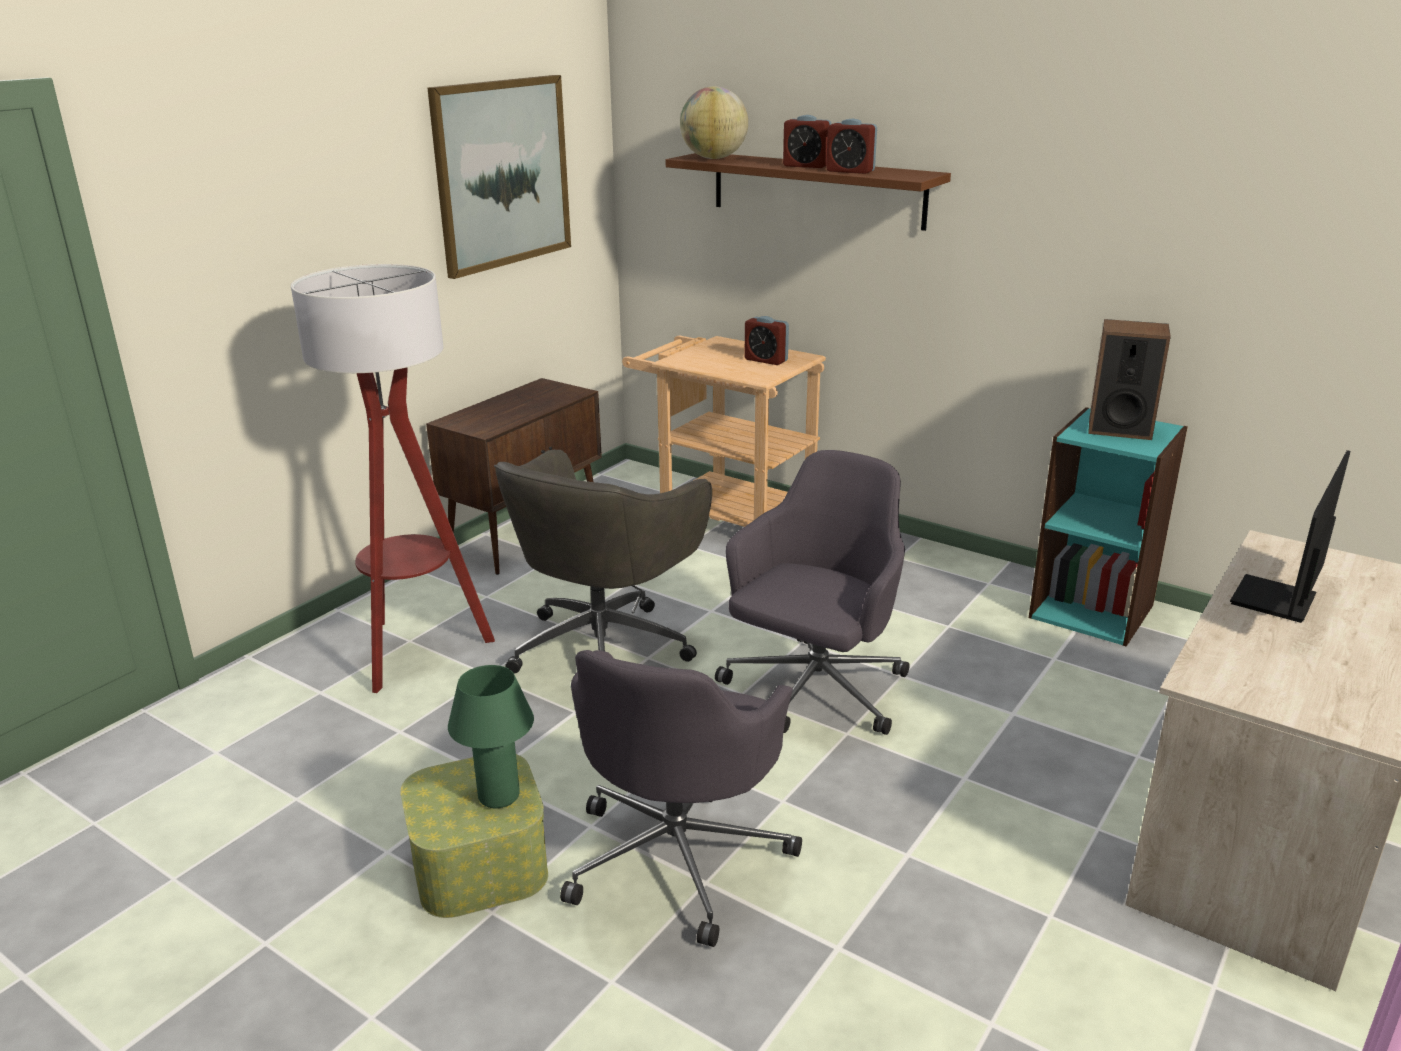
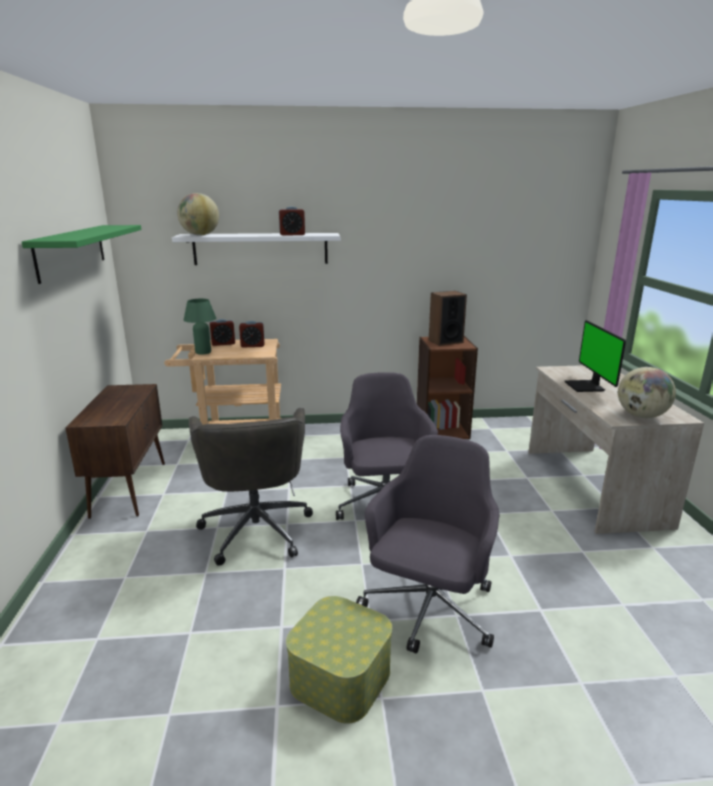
camera: 40 degrees left, 5 degrees down
(416, 650) = (138, 581): floor lamp -> none
(499, 796) = (354, 623): green table lamp -> green table lamp (203, 352)
(502, 174) = (71, 251): picture -> green shelf
(678, 856) = (429, 610): grey office chair -> grey office chair turned 135 degrees counterclockwise
(806, 166) = (262, 234): alarm clock -> alarm clock (223, 343)
(816, 190) = (260, 249): brown shelf -> white shelf
(1092, 611) = (442, 430): turquoise bookcase -> brown bookcase
(1275, 694) = (641, 416): none -> globe

